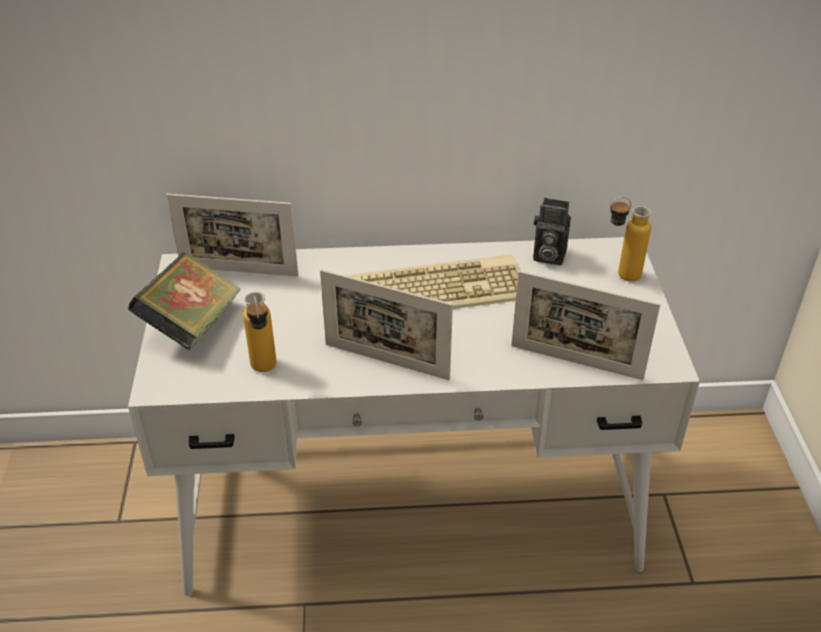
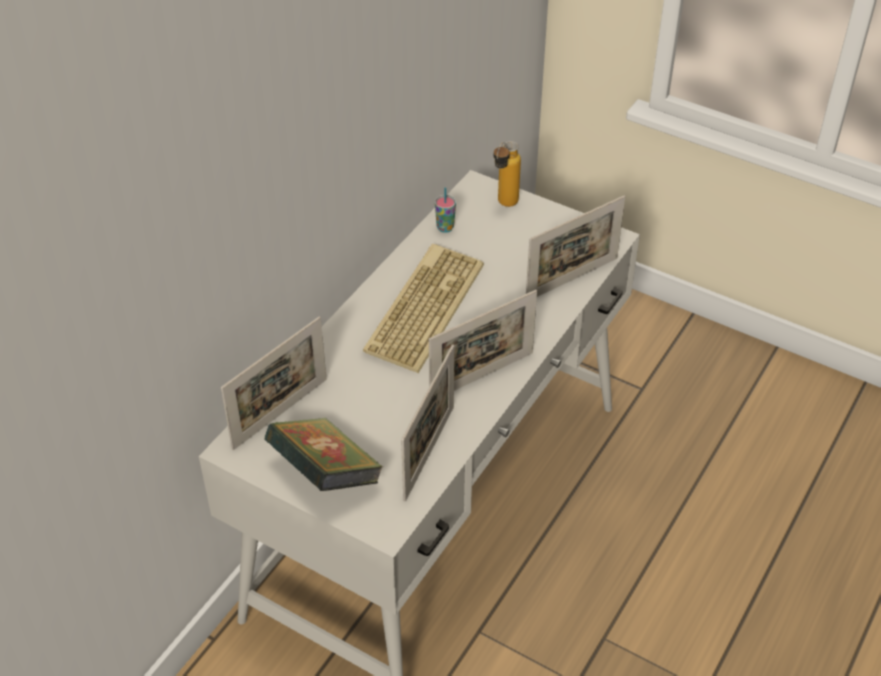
camera: 55 degrees left, 5 degrees up
(265, 372) = (429, 452): bottle -> picture frame
(547, 256) = (445, 228): camera -> cup

